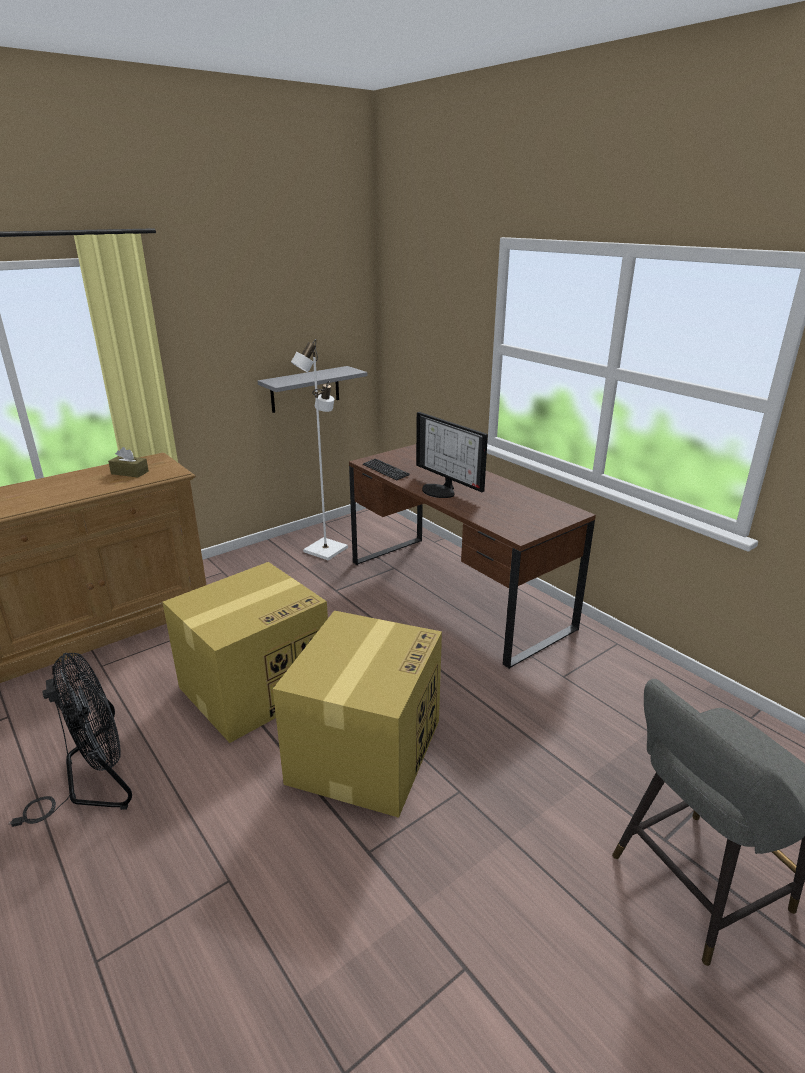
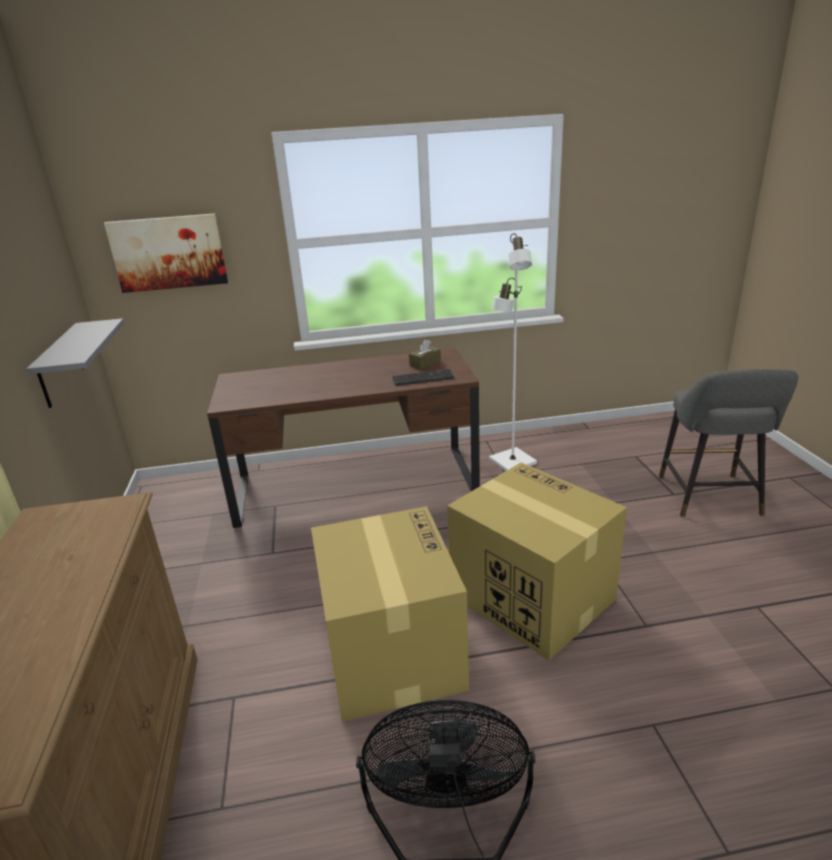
camera: 60 degrees left, 0 degrees up
(130, 472) = (63, 542): brown tissue box -> brown tissue box (425, 363)
(326, 550) = (183, 539): white floor lamp -> white floor lamp (512, 461)
(385, 470) = (261, 400): keyboard -> keyboard (423, 379)
(422, 330) = (168, 252): none -> picture
(441, 490) = (342, 386): monitor -> none

